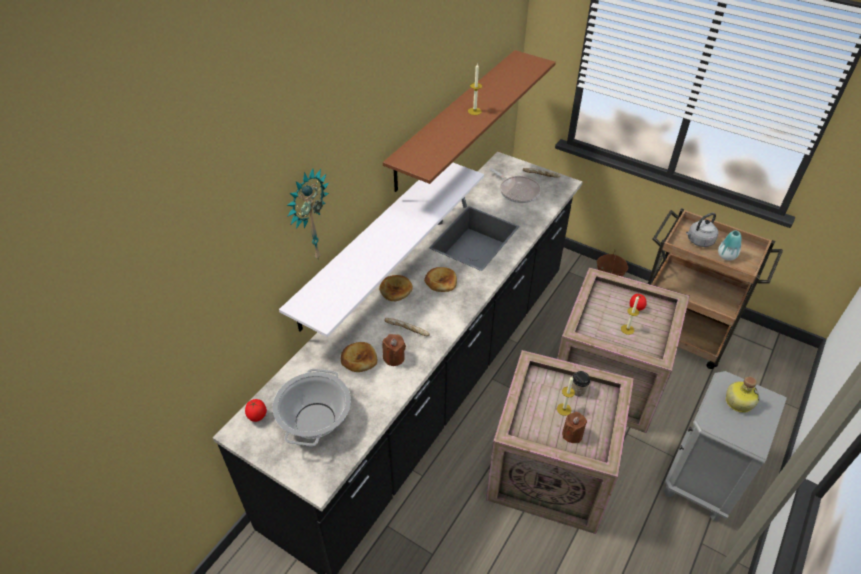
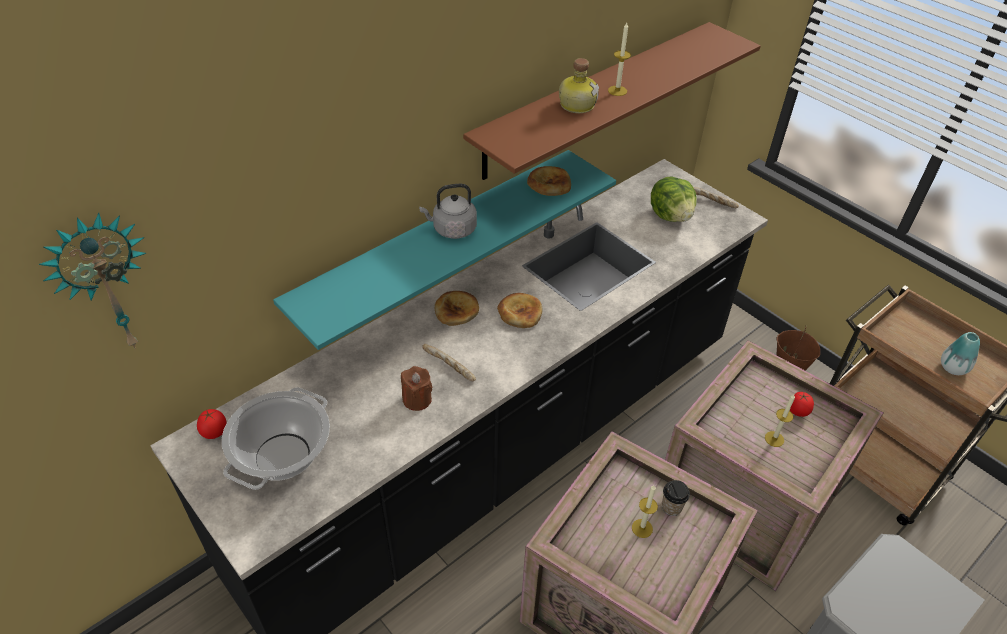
camera: 15 degrees right, 0 degrees up
(307, 217) = (328, 184): wall clock -> wall clock (105, 284)
(359, 359) = (371, 390): bread -> bread (549, 184)
(371, 242) = (437, 240): white shelf -> turquoise shelf
(517, 191) = (671, 215): frying pan -> lettuce
(572, 434) = (641, 567): brown candle -> none
(698, 241) = (916, 337): grey kettle -> grey kettle (452, 229)
(738, 401) = (902, 586): bottle -> bottle (576, 104)

